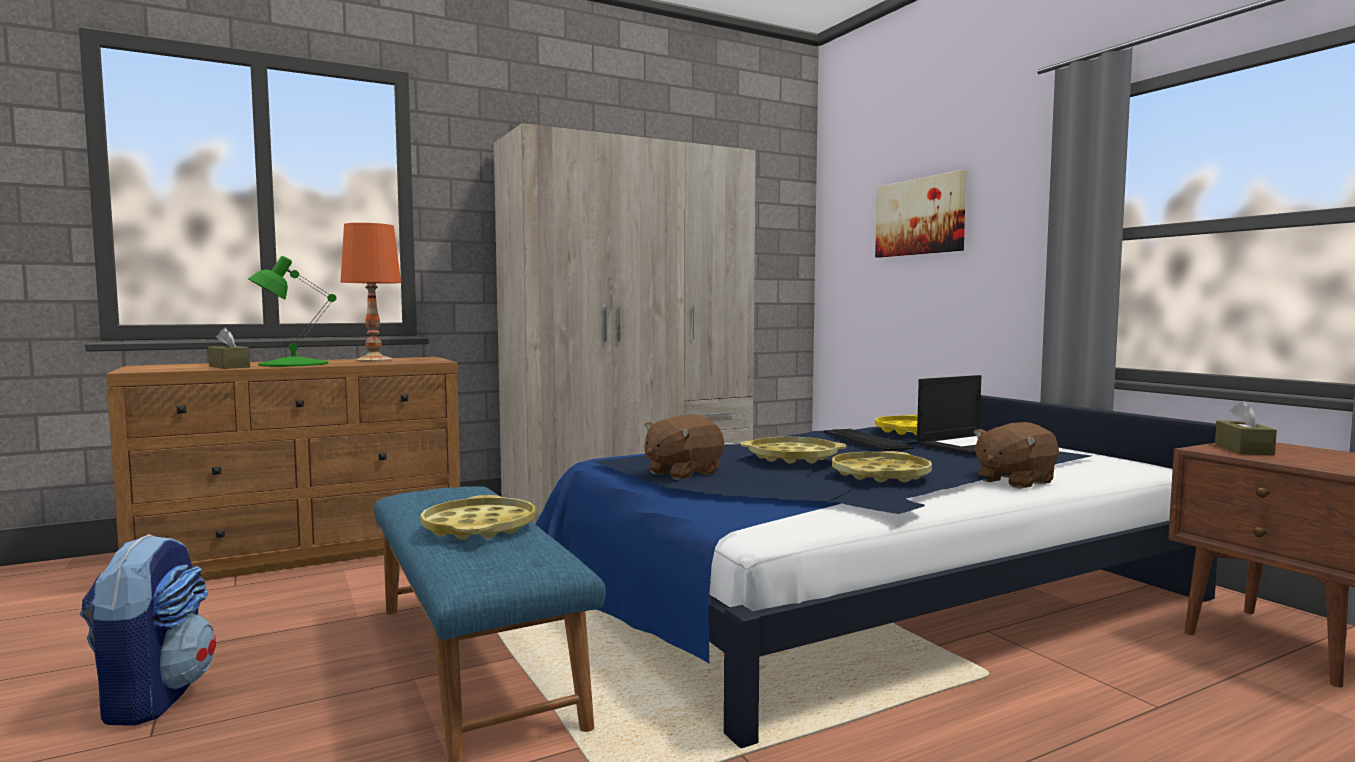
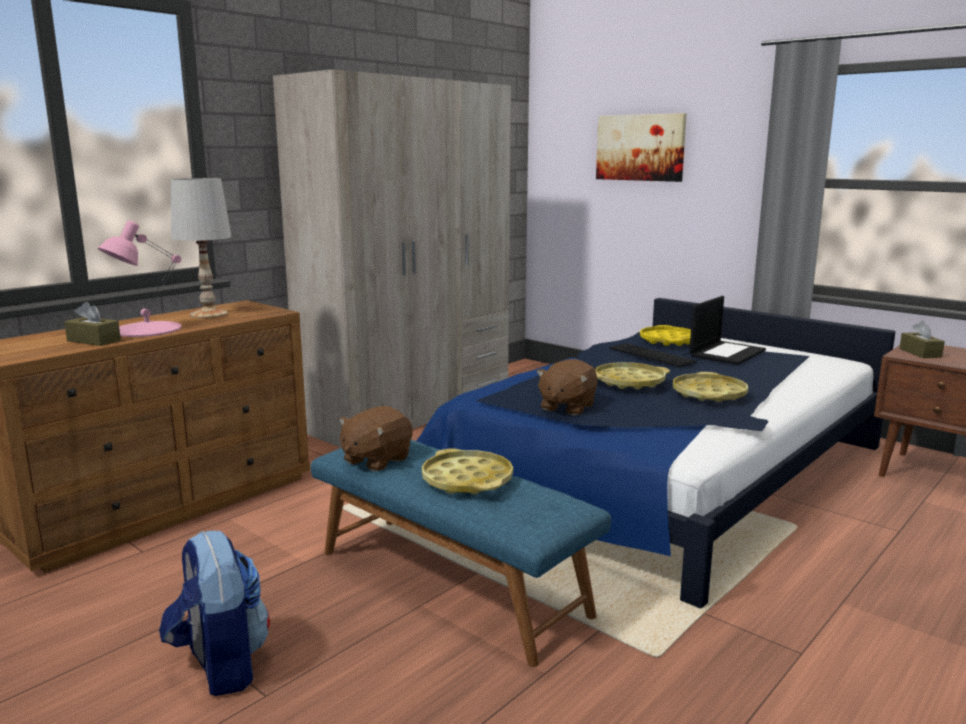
camera: 20 degrees left, 10 degrees up
(292, 364) = (146, 329): green table lamp -> pink table lamp
(374, 360) = (209, 314): orange table lamp -> white table lamp
(1014, 481) = (786, 387): brown plush toy -> brown plush toy (376, 460)

